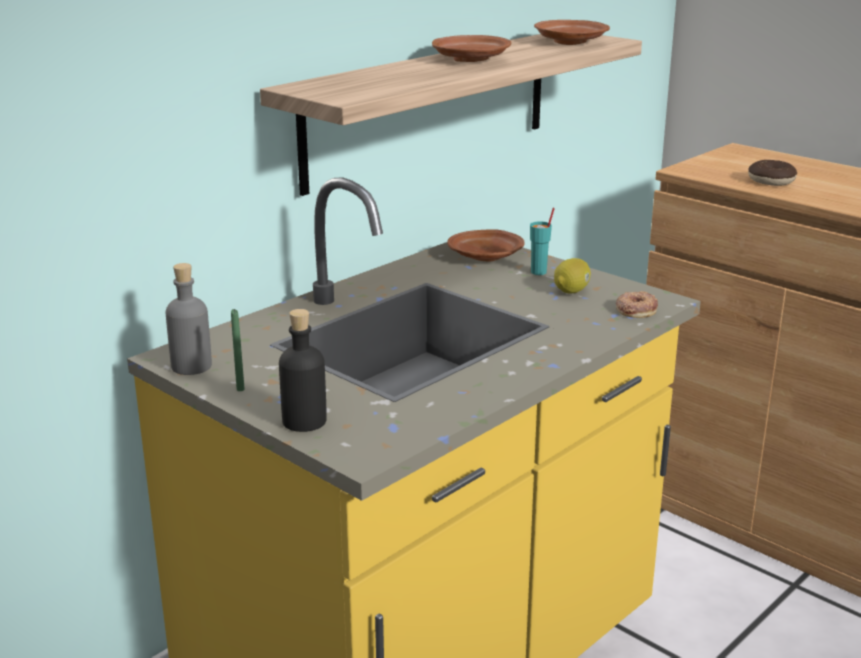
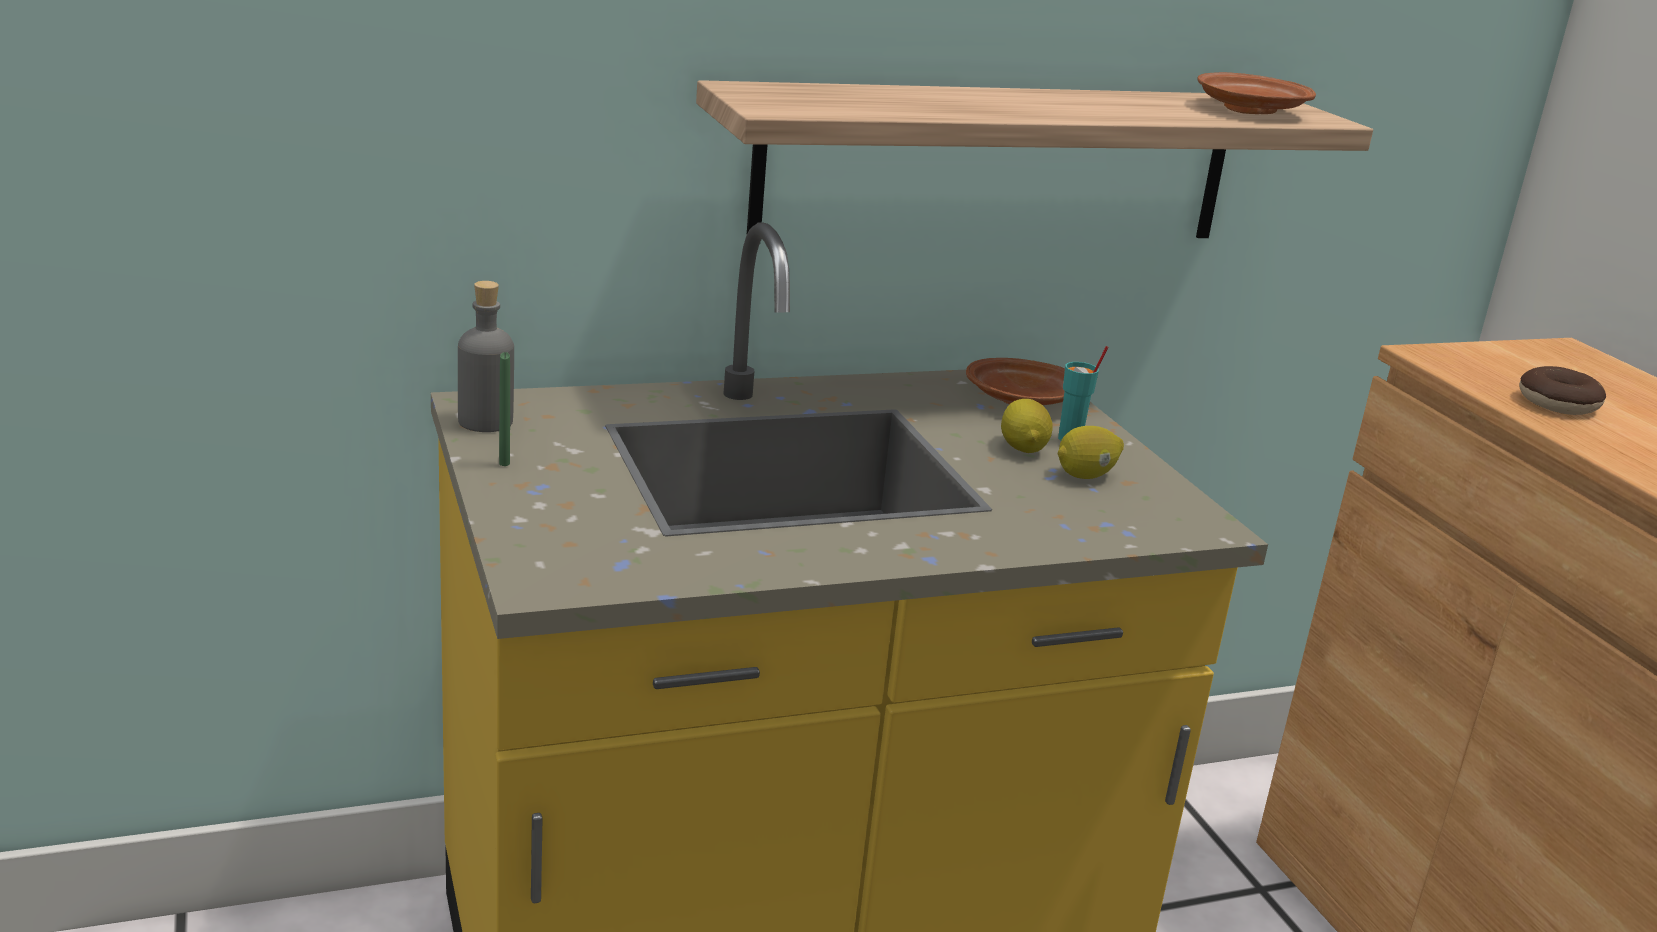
camera: 25 degrees right, 0 degrees up
(304, 421) = (528, 522): black bottle -> none
(471, 59) = (1049, 102): brown plate -> none
(521, 285) = (1023, 448): none -> lemon
(635, 309) = (1148, 526): donut -> none

